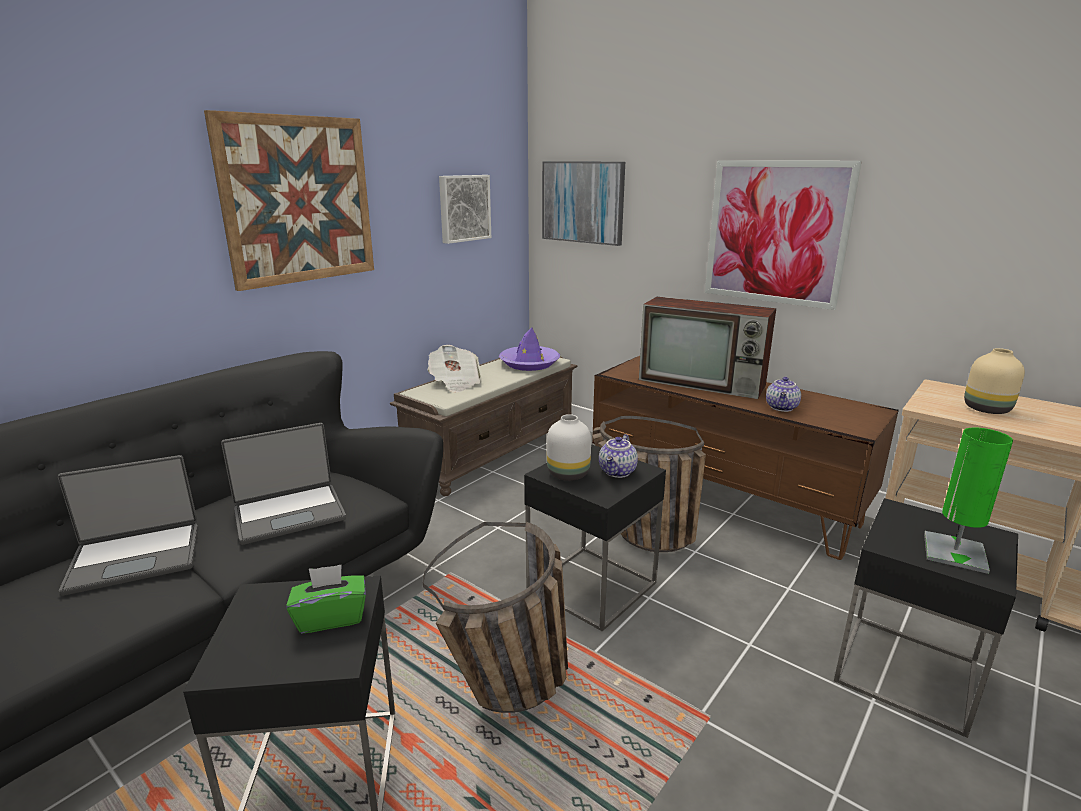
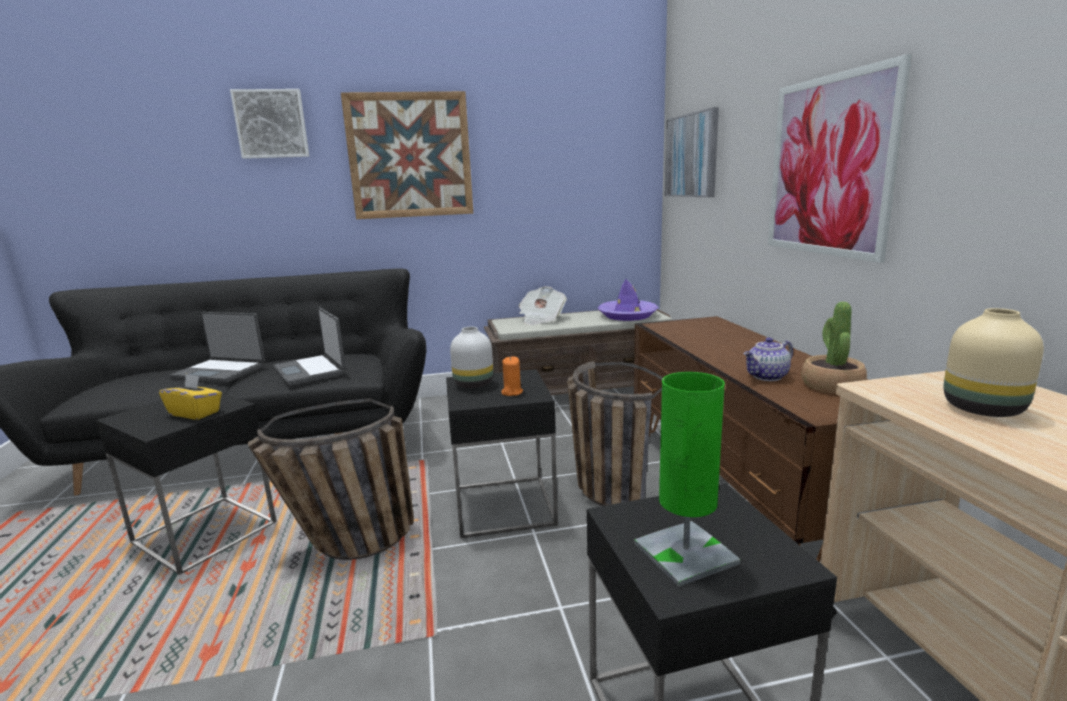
camera: 40 degrees right, 5 degrees down
(289, 513) = (311, 371): laptop -> laptop turned 45 degrees clockwise
(331, 617) = (195, 413): green tissue box -> yellow tissue box
(463, 208) = (576, 165): picture -> picture (271, 124)
(618, 472) = (512, 392): teapot -> orange candle
(704, 383) = (729, 344): television -> none
(825, 406) = (831, 386): none -> potted plant

